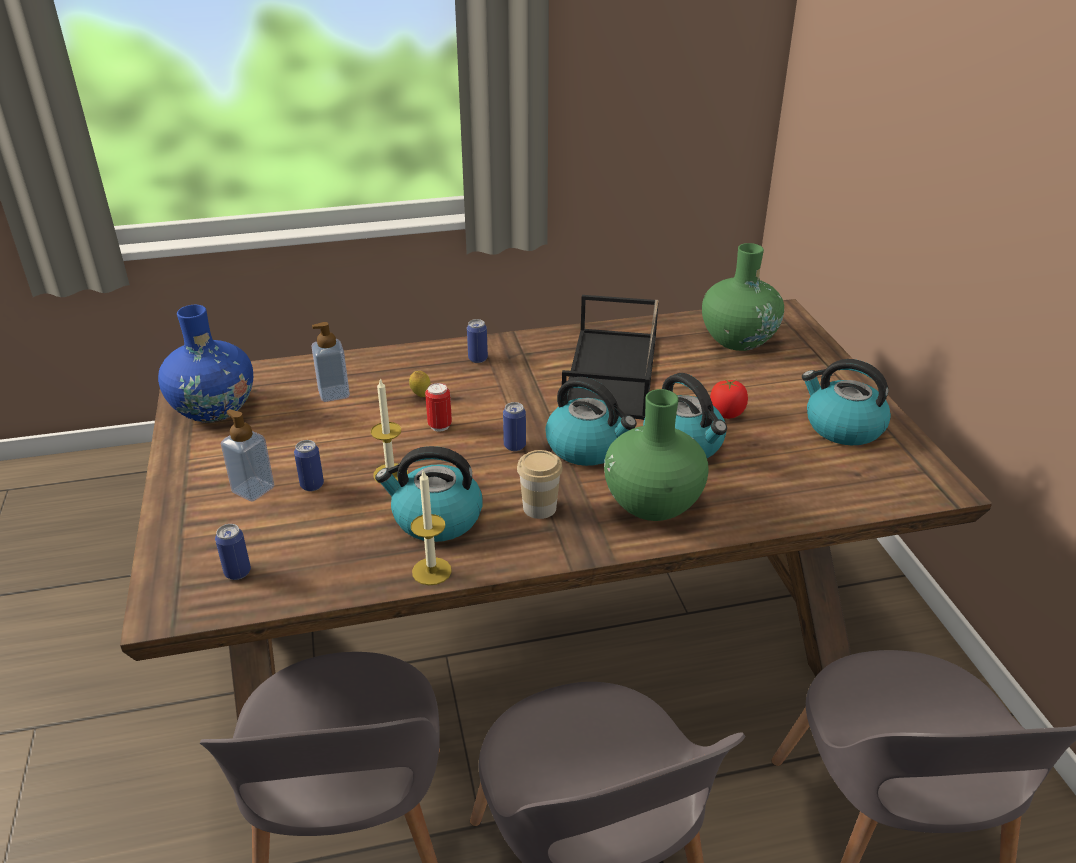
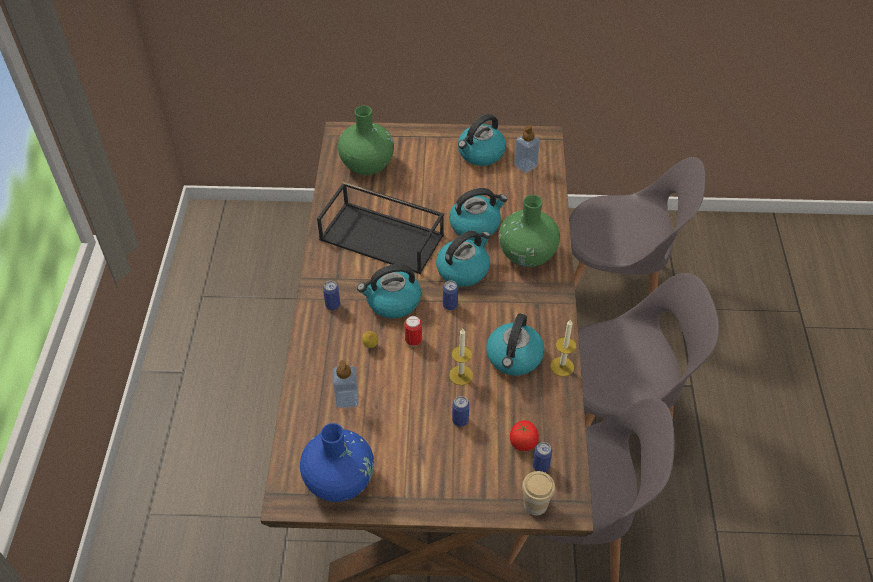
camera: 75 degrees left, 15 degrees up
(253, 489) = (455, 455): soap dispenser -> soap dispenser (525, 165)
(501, 399) = (392, 302): none -> kettle
(539, 508) = (517, 306): cup -> cup (535, 504)
(727, 414) = (450, 197): tomato -> tomato (523, 443)

